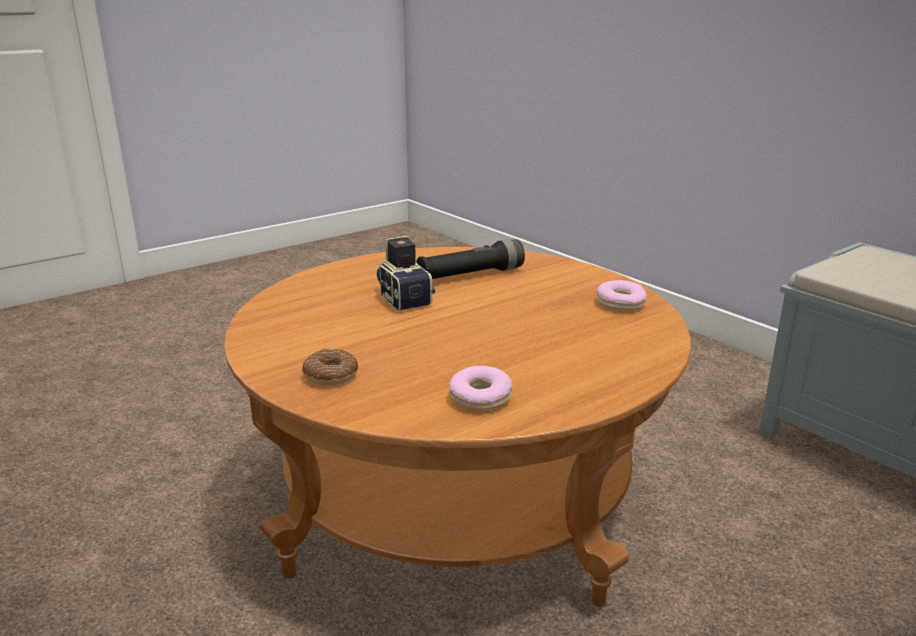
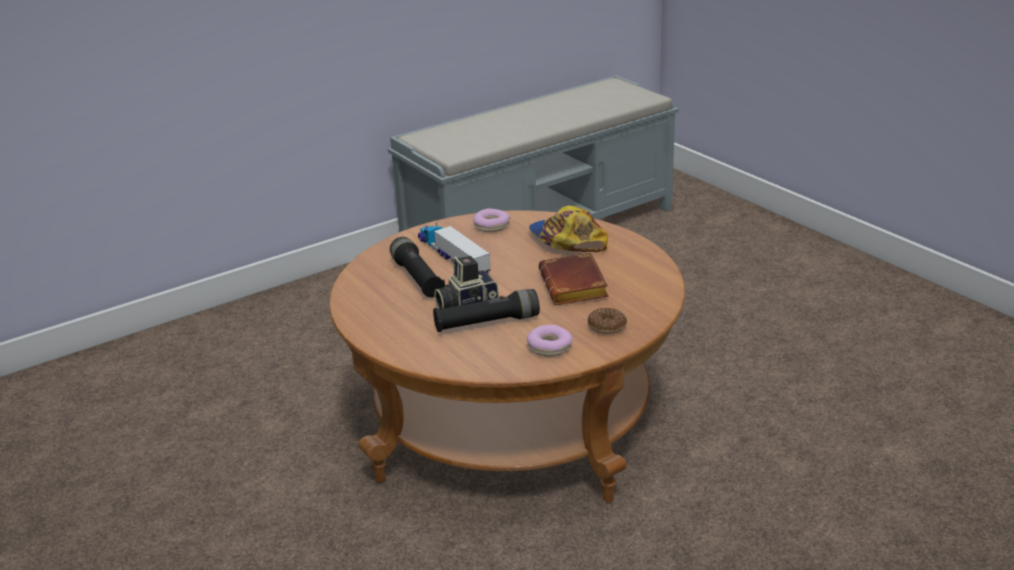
camera: 85 degrees left, 5 degrees up
(360, 309) = (487, 323): none -> black flashlight
(447, 355) = (576, 287): none -> brown book
(480, 398) = (635, 276): donut -> donut (549, 347)
(524, 288) = (453, 258): none -> toy truck
(591, 349) = (567, 240): none -> cap

